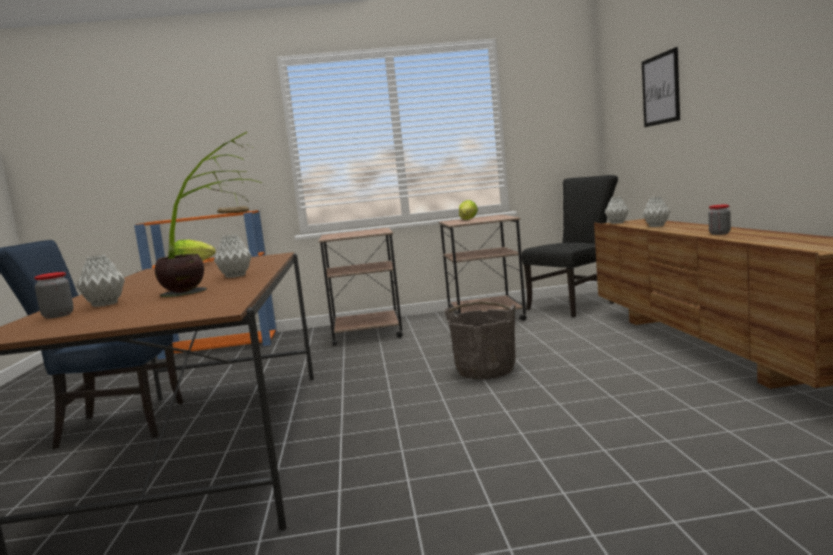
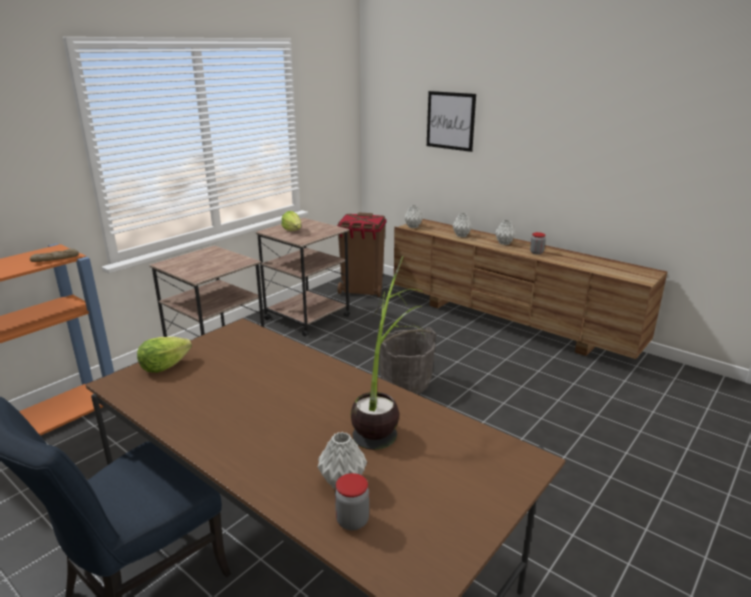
camera: 45 degrees left, 15 degrees up
(235, 276) = (337, 388): grey vase -> grey vase (504, 243)
(575, 305) = (362, 290): black chair -> brown trash can

